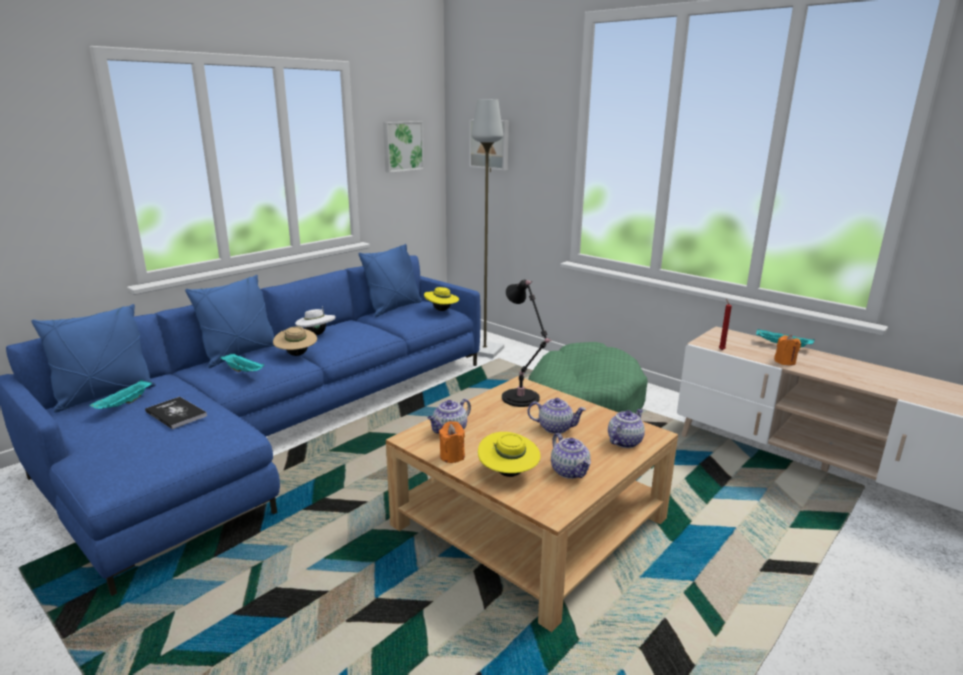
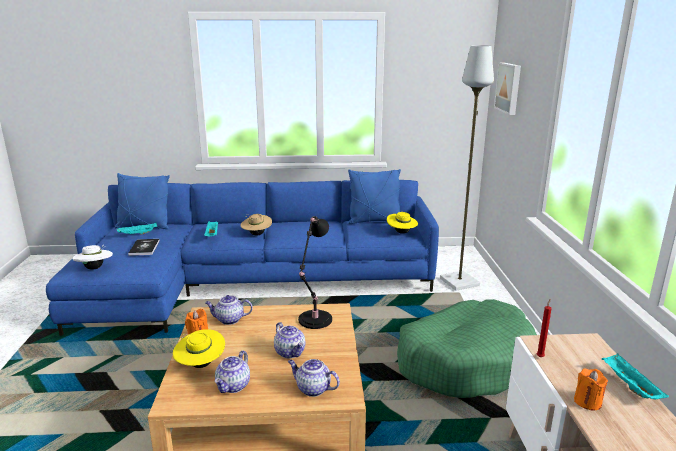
camera: 45 degrees right, 0 degrees up
(240, 354) = (233, 224): blue pillow -> none
(316, 334) = (290, 224): white hat -> white hat (95, 268)
(402, 146) = (436, 84): picture -> none
(624, 441) = (312, 389): teapot -> teapot turned 150 degrees counterclockwise

